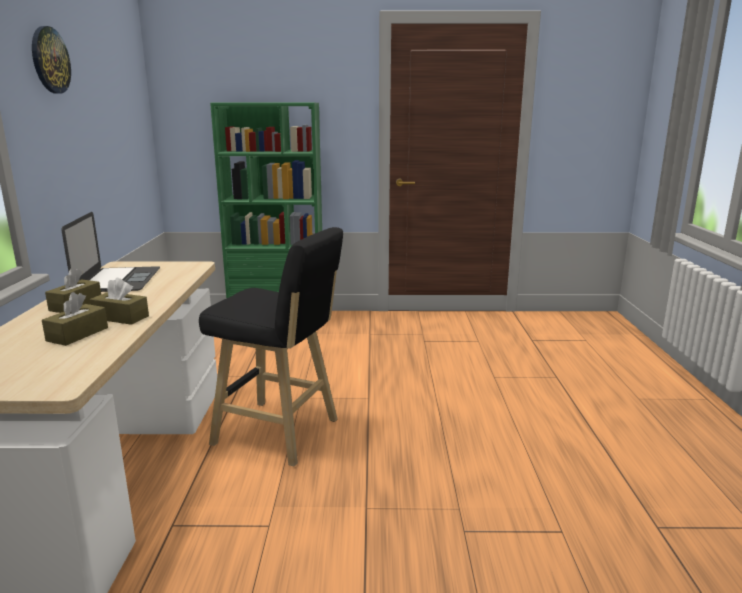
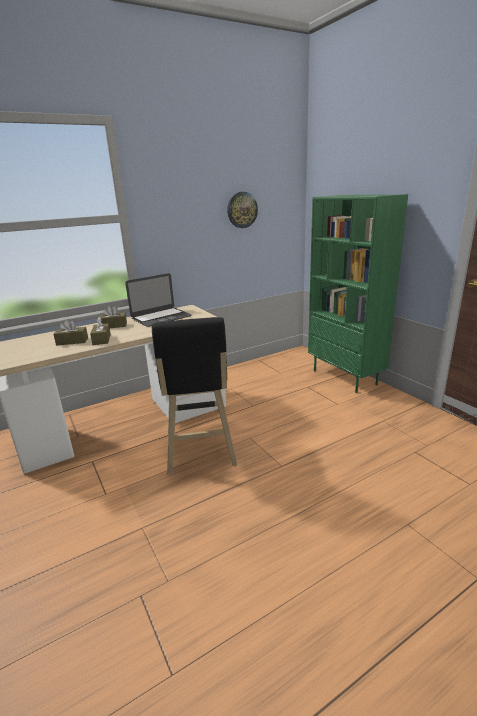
camera: 60 degrees right, 5 degrees up
(50, 60) = (181, 177): wall clock -> wall clock (242, 210)

